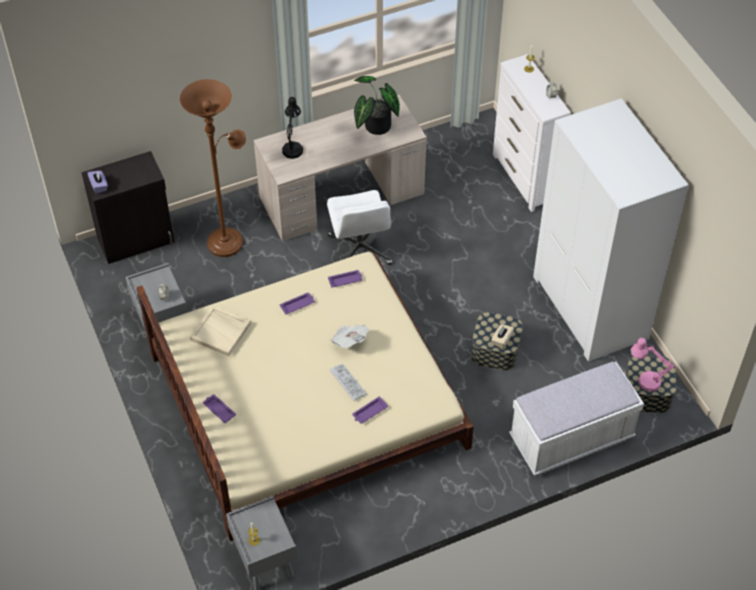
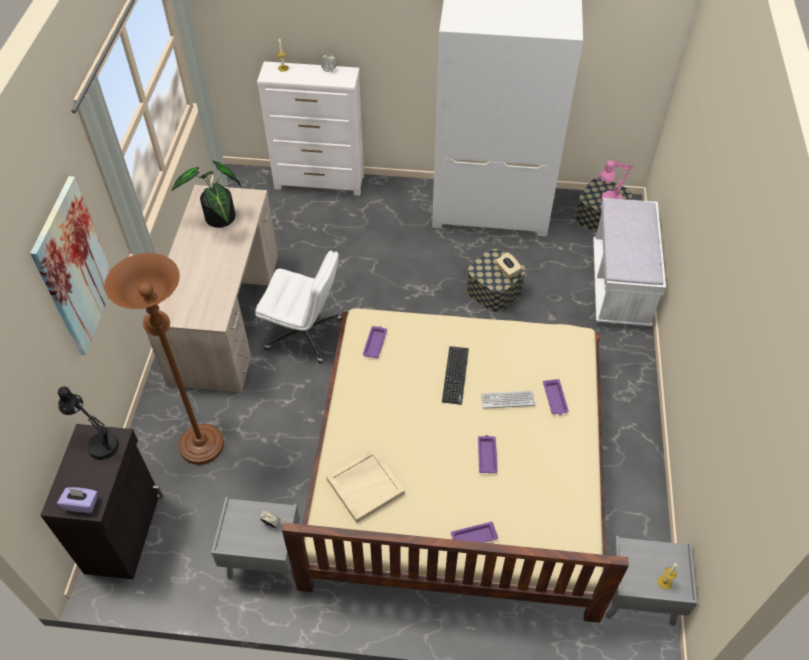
camera: 60 degrees left, 0 degrees up
(215, 67) = (74, 268): none -> picture
(293, 147) = (186, 295): black table lamp -> black table lamp (98, 443)
(298, 305) = (378, 398): purple tray -> purple tray (487, 455)
(349, 341) = (455, 375): newspaper -> keyboard

